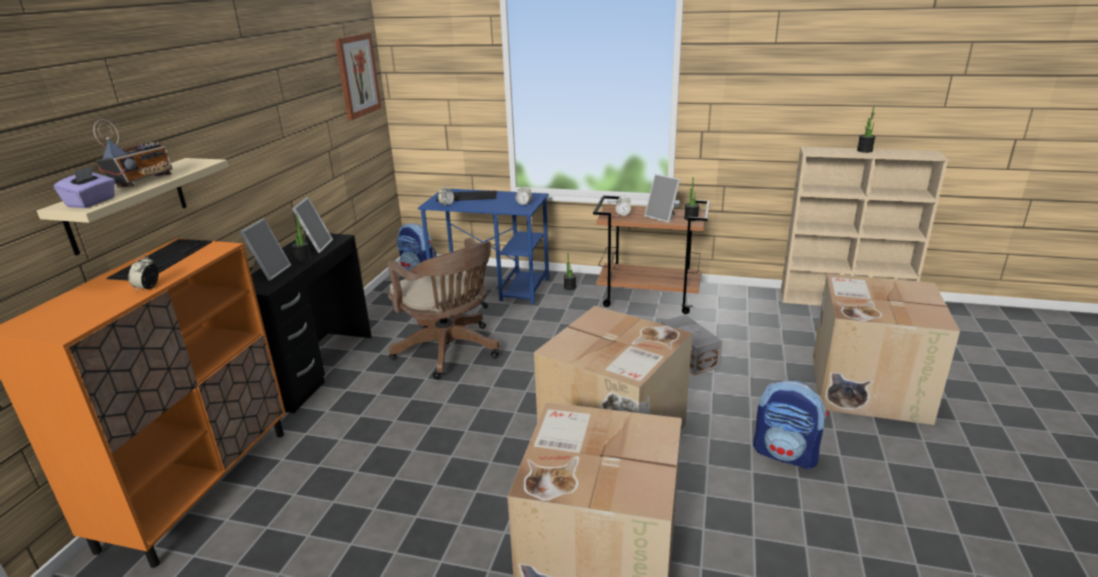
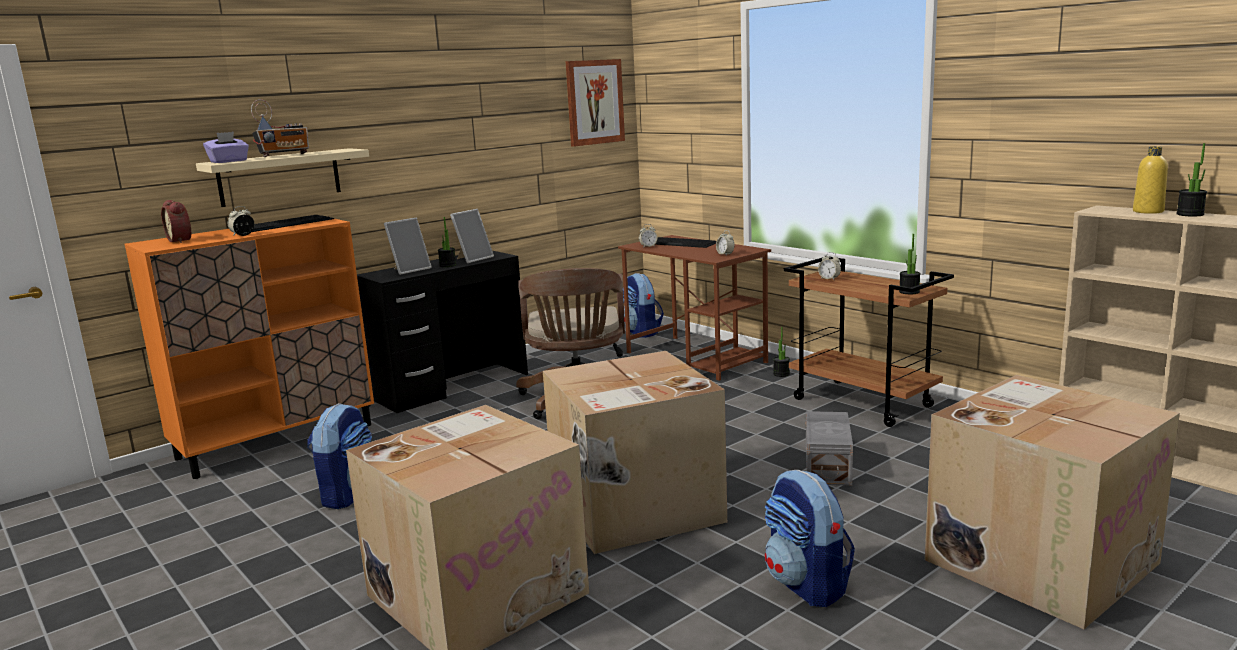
camera: 35 degrees right, 10 degrees down
(72, 312) = (182, 240): none -> alarm clock
(360, 516) = (347, 494): none -> backpack
(492, 287) = (696, 357): blue desk -> brown desk
(662, 217) = (874, 286): picture frame -> none
(839, 150) = (1148, 211): none -> yellow bottle

